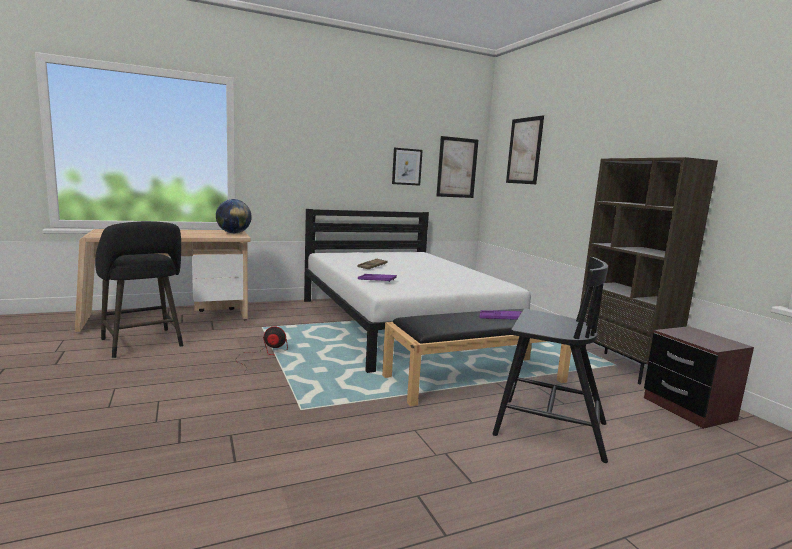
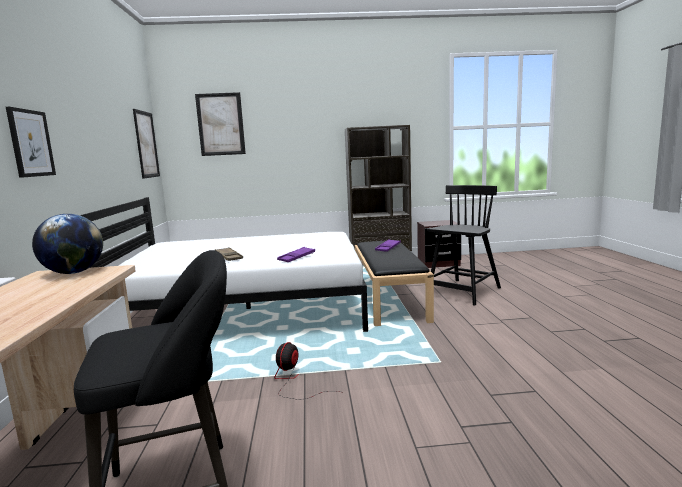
camera: 70 degrees left, 0 degrees up
(406, 166) = (121, 146): picture -> picture (31, 143)

